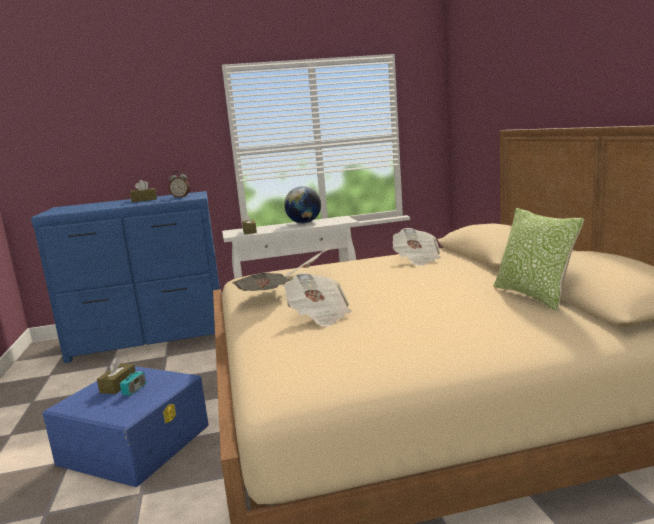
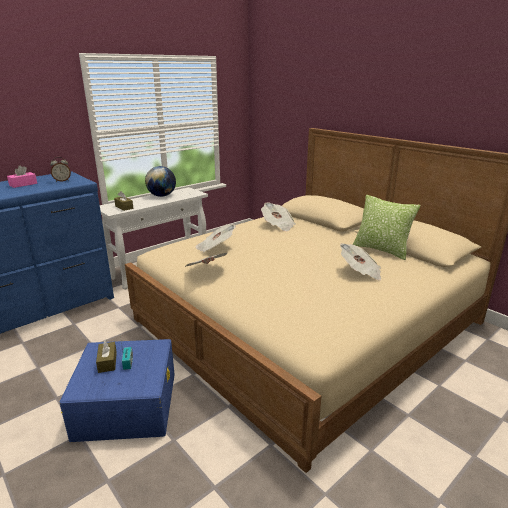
camera: 30 degrees left, 10 degrees up
(144, 200) = (23, 184): brown tissue box -> pink tissue box
(319, 316) = (271, 282): newspaper -> newspaper (360, 272)

